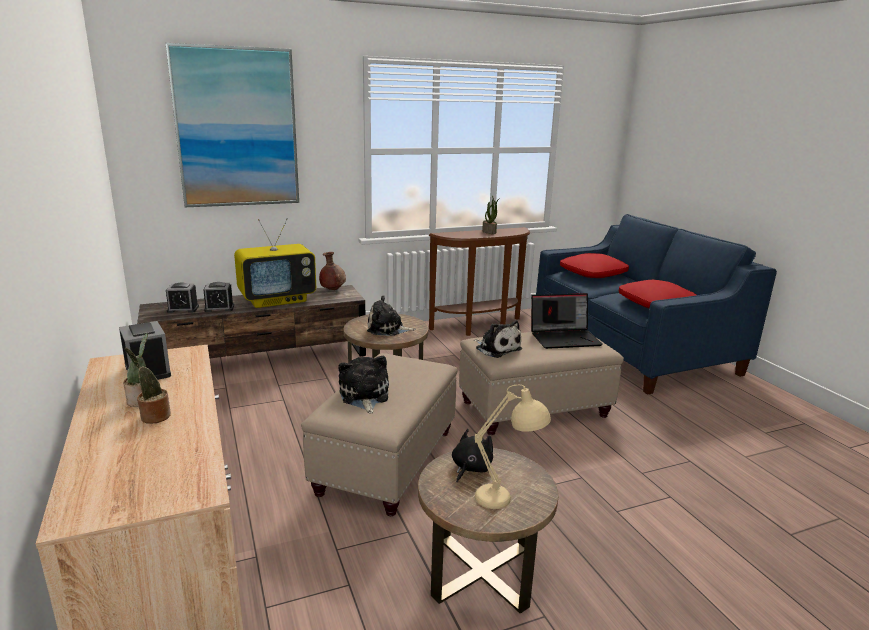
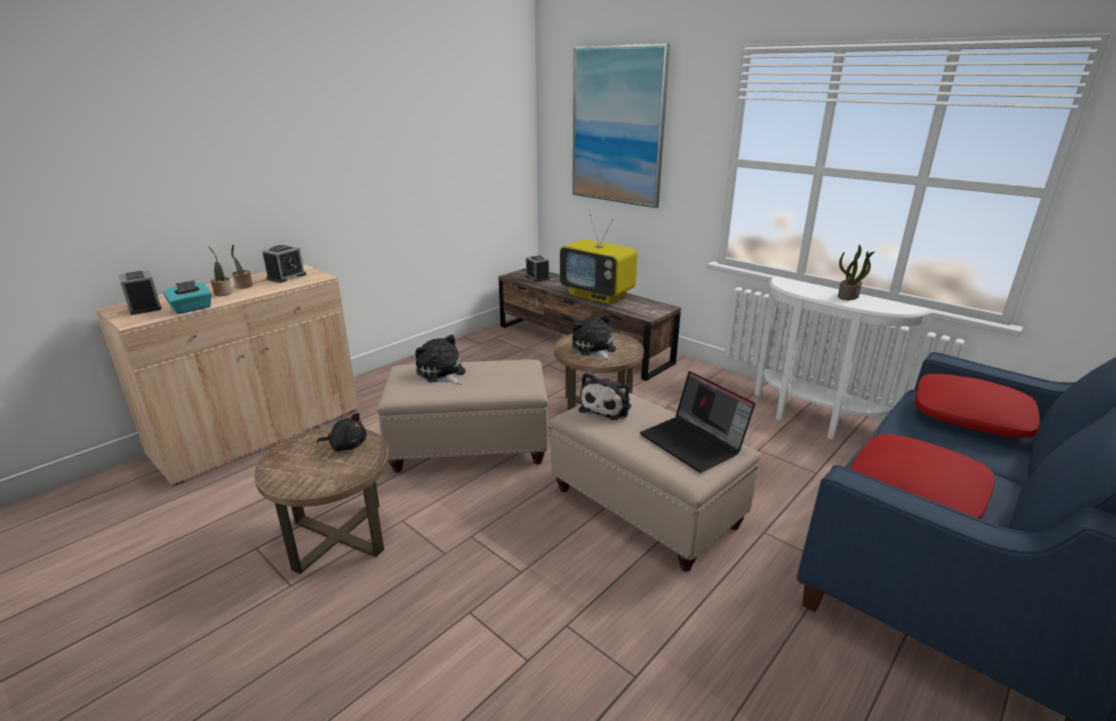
camera: 65 degrees right, 5 degrees up
(200, 441) = (192, 309): none -> turquoise tissue box
(219, 308) = (553, 285): alarm clock -> alarm clock (144, 307)
(332, 290) = (653, 304): brown vase -> none
(364, 396) = (442, 373): plush toy -> plush toy turned 90 degrees counterclockwise
(480, 327) = (812, 421): brown console table -> white console table
(507, 500) = (301, 473): beige table lamp -> none

